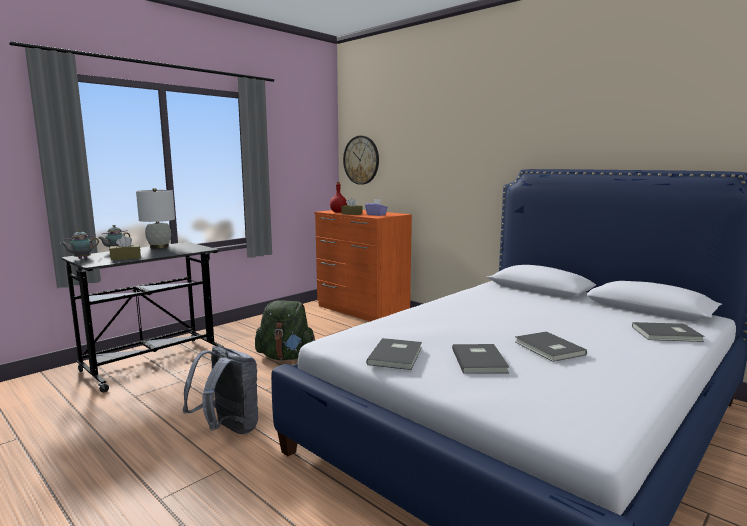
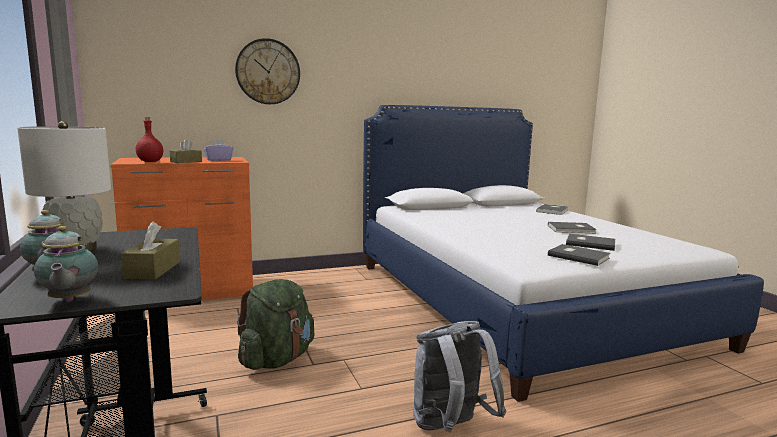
camera: 65 degrees left, 0 degrees up
(361, 160) = (138, 87): wall clock -> wall clock (268, 72)

